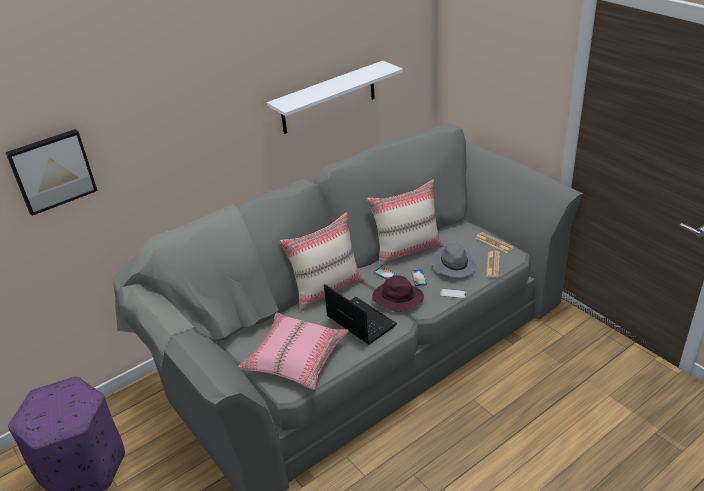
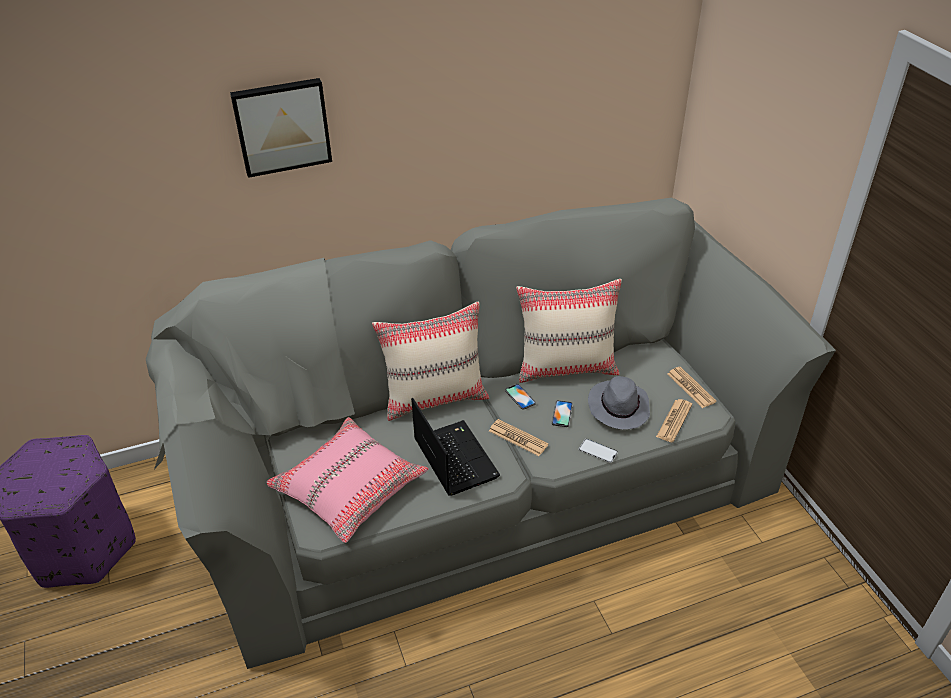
camera: 15 degrees right, 5 degrees up
(52, 171) = (81, 172): picture -> picture (282, 126)
(328, 98) = (501, 132): white shelf -> none
(397, 299) = (518, 438): purple hat -> newspaper

